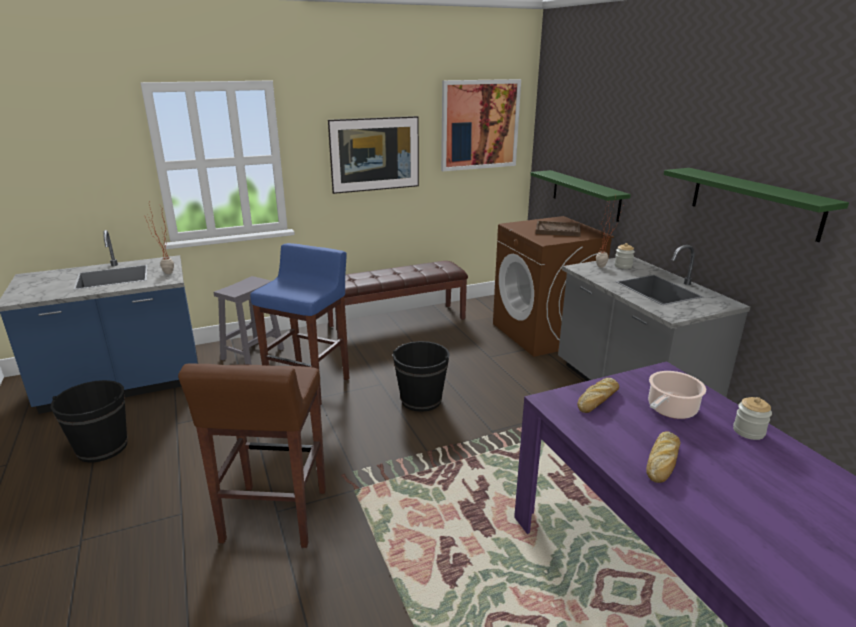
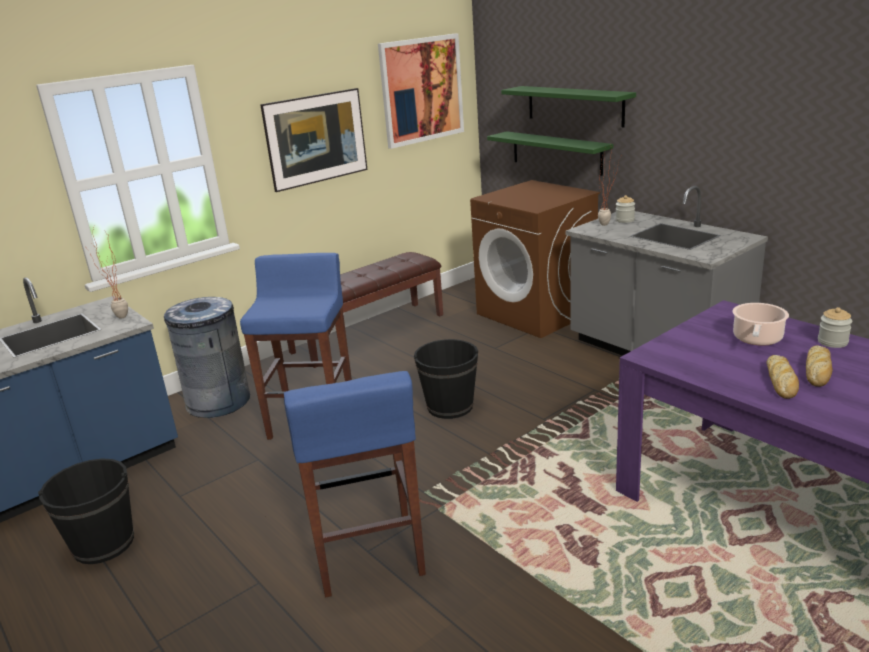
camera: 15 degrees left, 0 degrees up
(253, 353) = (218, 402): grey stool -> grey trash can
(274, 517) = (369, 557): brown stool -> blue stool
(558, 230) = (539, 195): brown tray -> none
(597, 400) = (688, 345): bread -> bread (818, 371)
(754, 202) = (755, 132): green shelf -> green shelf (574, 105)

